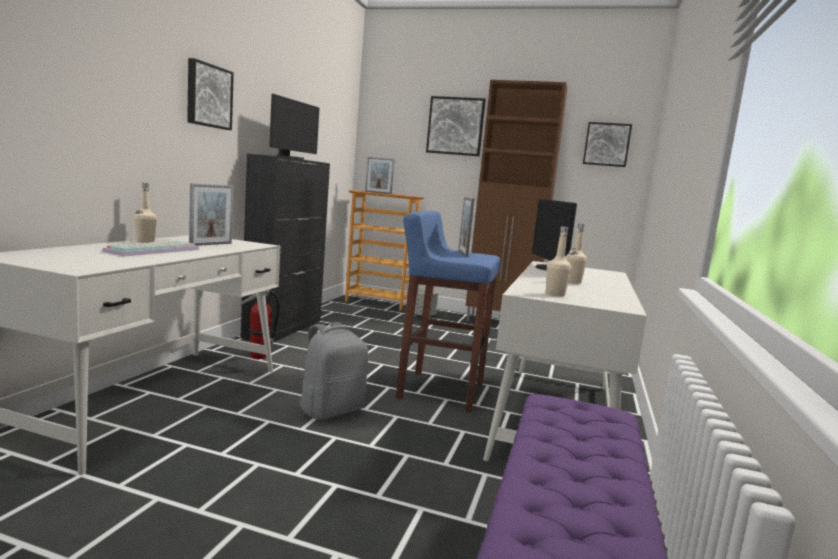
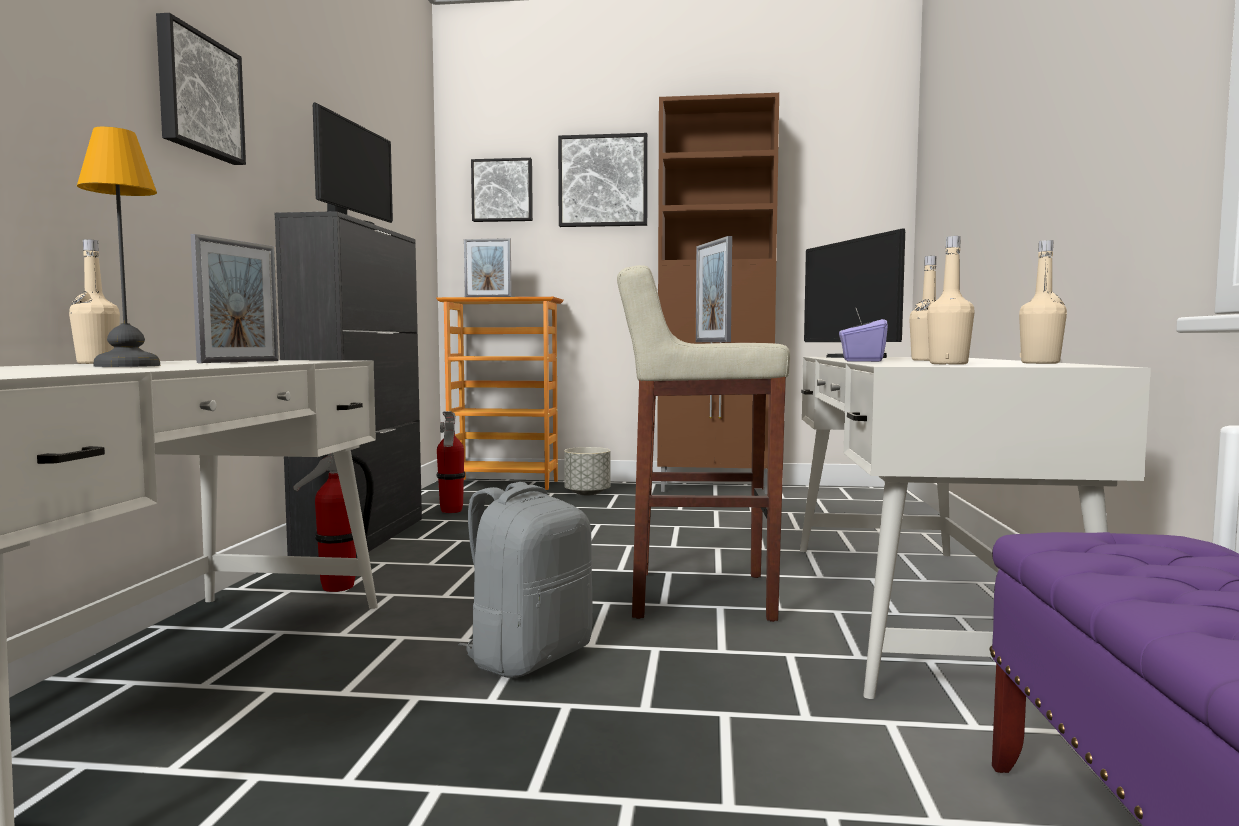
camera: 10 degrees left, 5 degrees down
(153, 250) = (127, 366): keyboard -> table lamp
(339, 317) = (451, 511): none -> fire extinguisher
(439, 390) = (697, 595): blue stool -> beige stool
(529, 280) = (861, 361): none -> purple tissue box
(606, 144) = (844, 189): picture -> picture (502, 190)
(613, 298) = (1040, 363): none -> beige bottle

